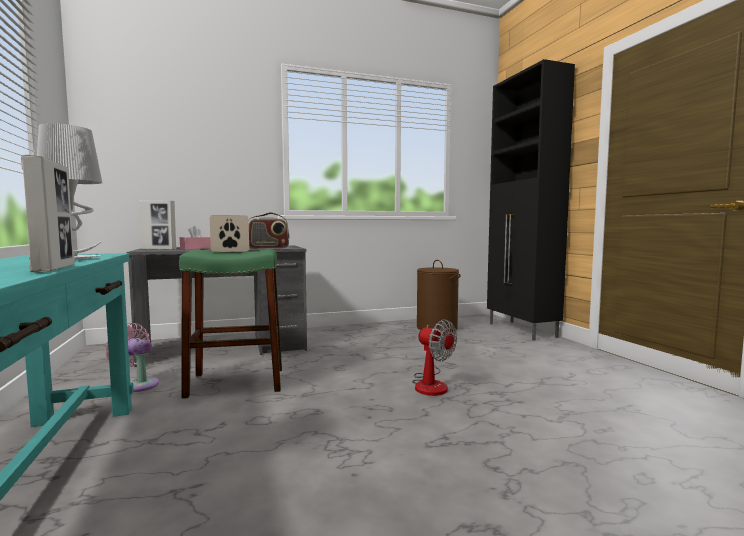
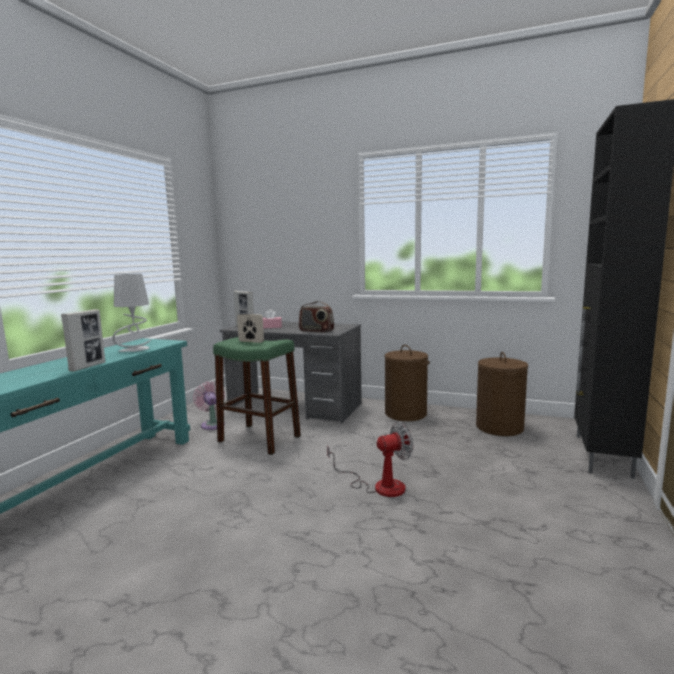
camera: 40 degrees right, 5 degrees up
(351, 333) = (406, 414): none -> brown laundry basket
(431, 384) = (379, 486): fan -> fan turned 105 degrees counterclockwise

